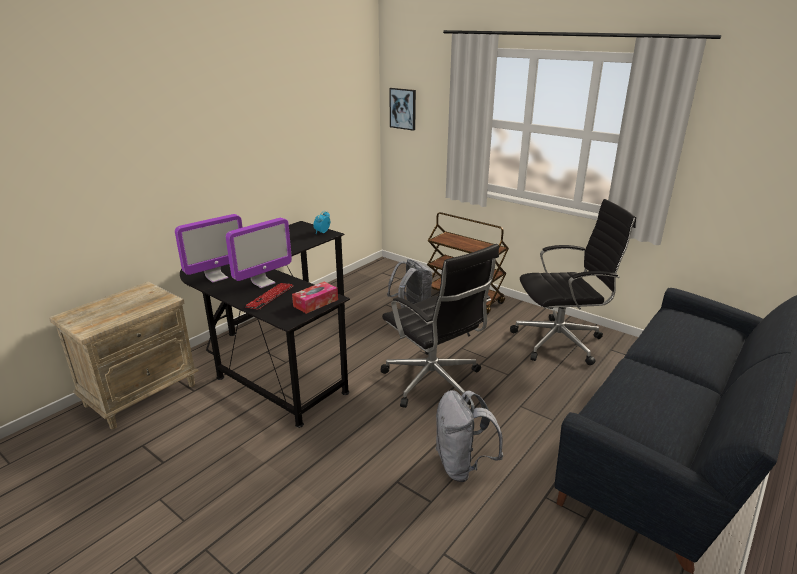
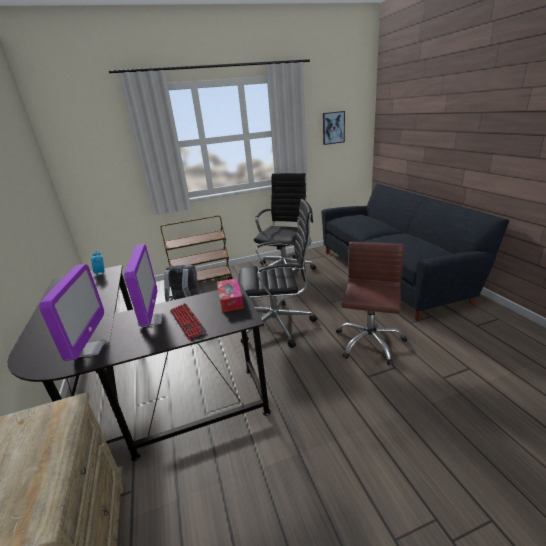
camera: 55 degrees left, 0 degrees up
(403, 108) = (76, 152): picture -> picture (333, 128)
(462, 465) = (369, 342): grey backpack -> brown office chair

